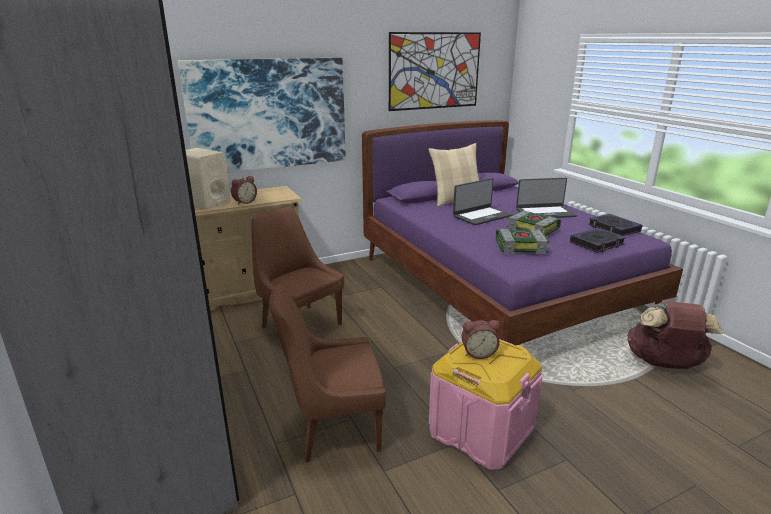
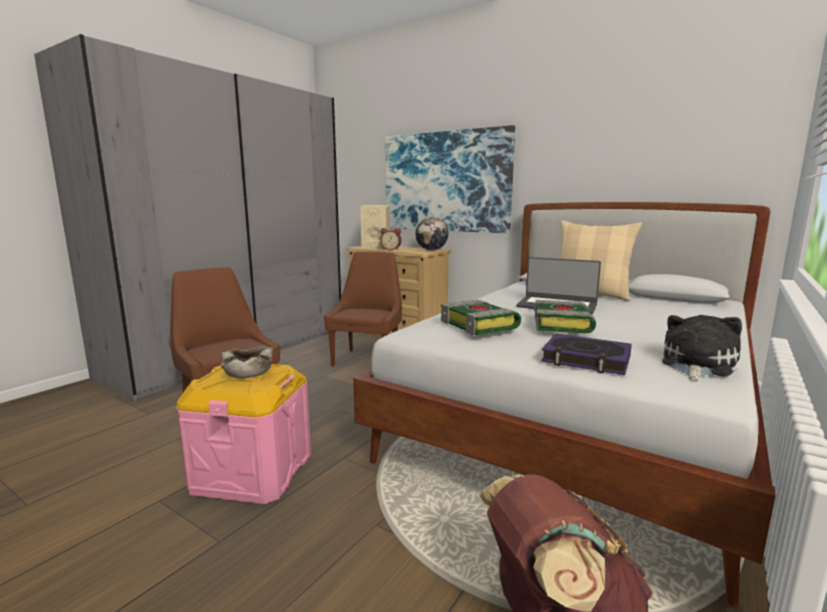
camera: 60 degrees right, 10 degrees down
(278, 191) = (431, 250): none -> globe
(434, 71) = (640, 134): picture -> none
(478, 353) = (247, 371): alarm clock -> beige bowl
(497, 287) = (580, 423): purple bed -> white bed
(545, 213) = (651, 325): laptop -> none
(613, 228) = (696, 365): book -> plush toy

